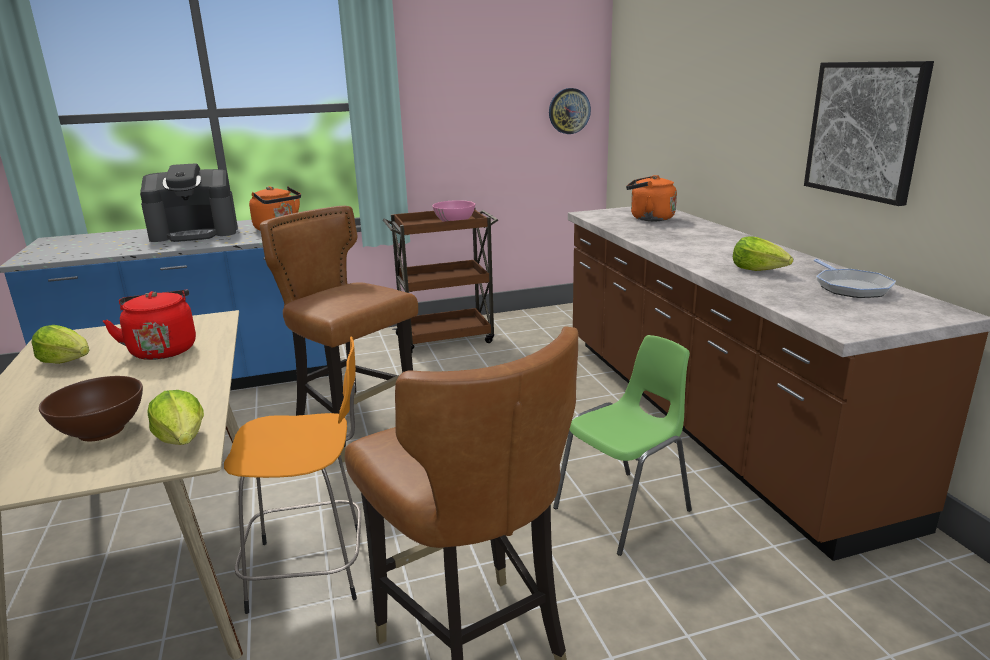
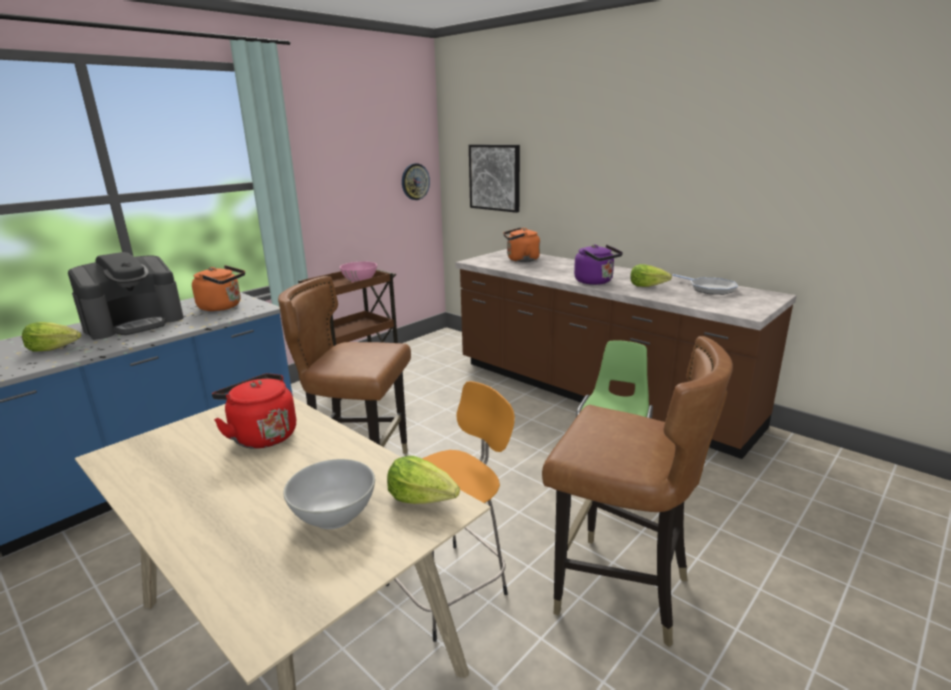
camera: 30 degrees left, 0 degrees up
(67, 361) = (172, 471): lettuce -> lettuce (55, 348)
(101, 431) = (334, 516): brown bowl -> white bowl
(694, 255) = (595, 282): none -> purple kettle
(865, 130) = (692, 189): picture -> picture (495, 177)

